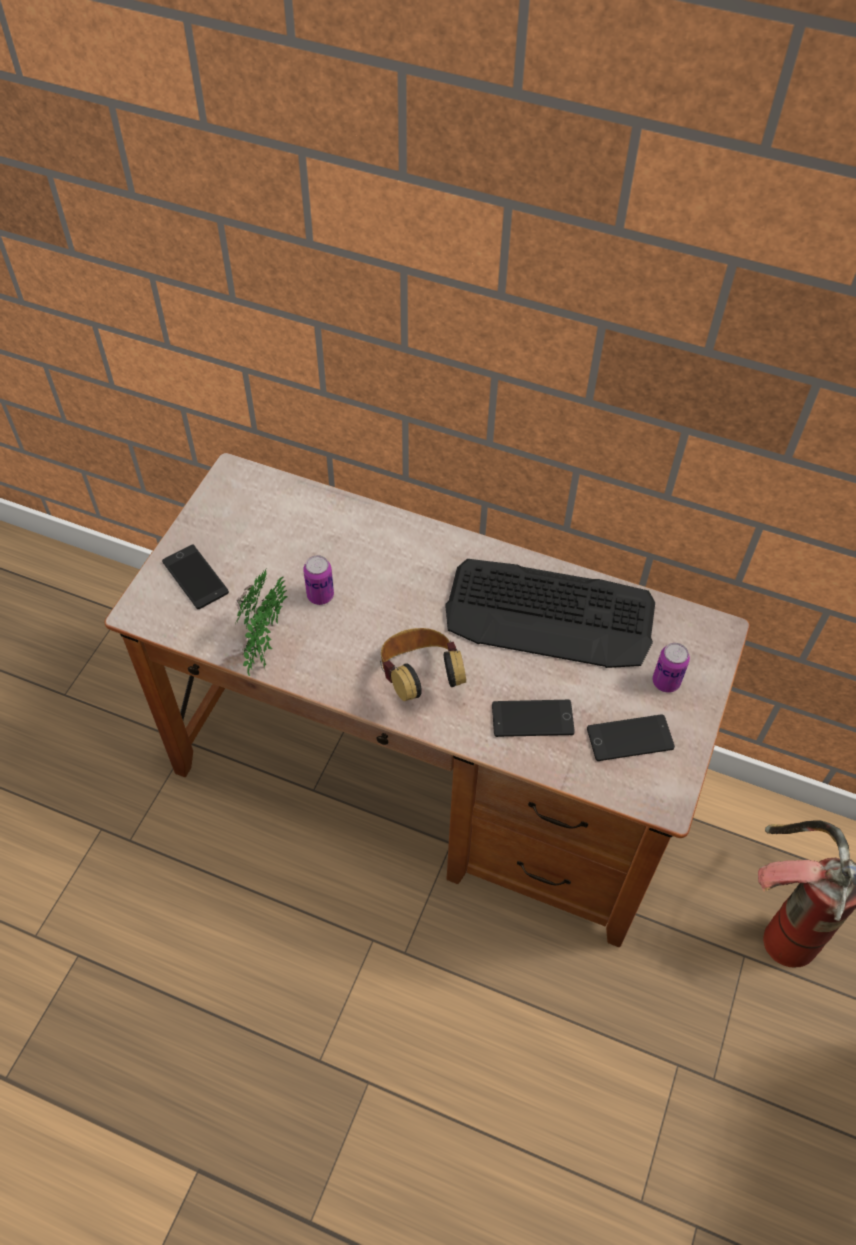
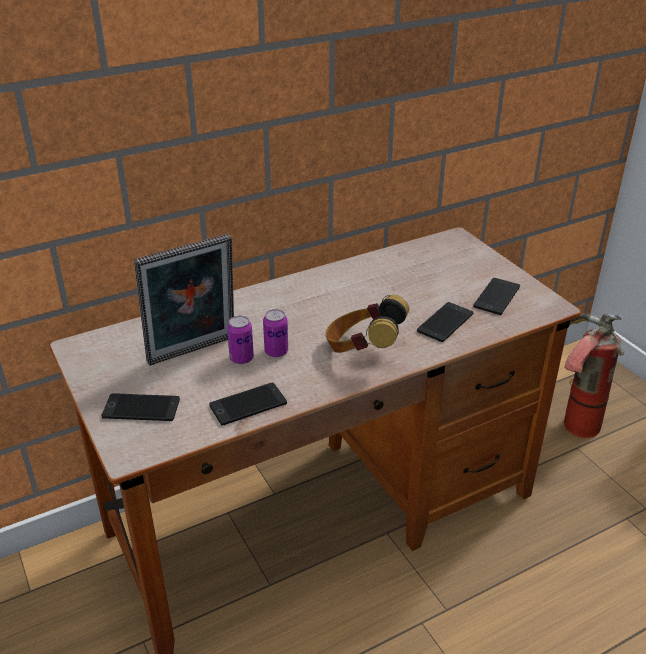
camera: 50 degrees left, 20 degrees down
(262, 645) = (248, 404): potted plant -> phone
(297, 556) = (193, 352): none -> picture frame
(550, 615) = (377, 281): keyboard -> none
(666, 682) = (471, 268): can -> can (276, 352)

